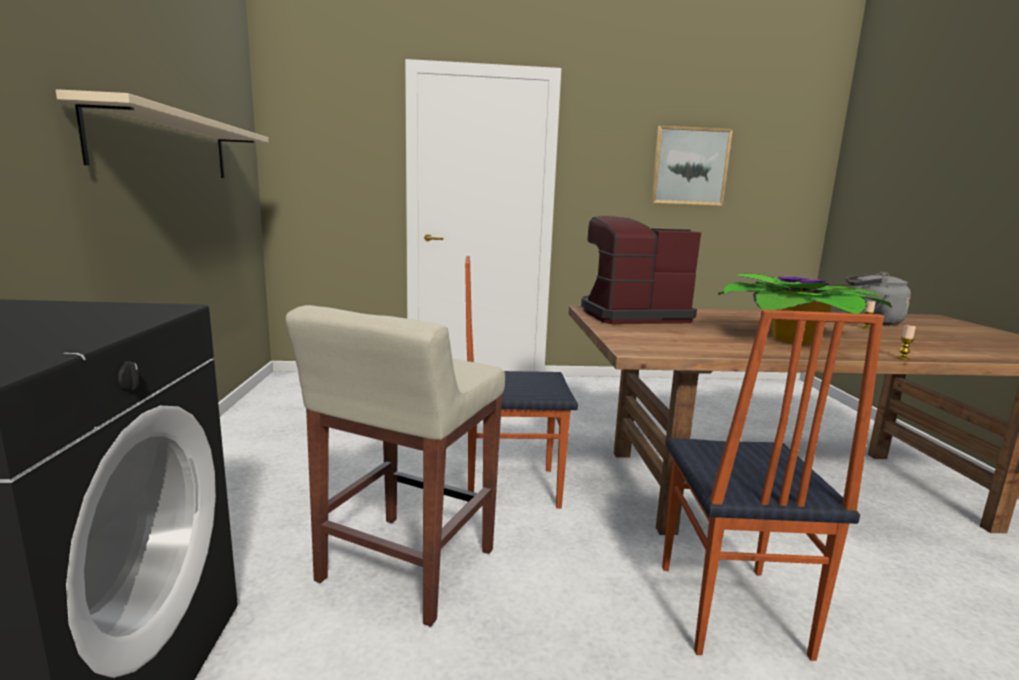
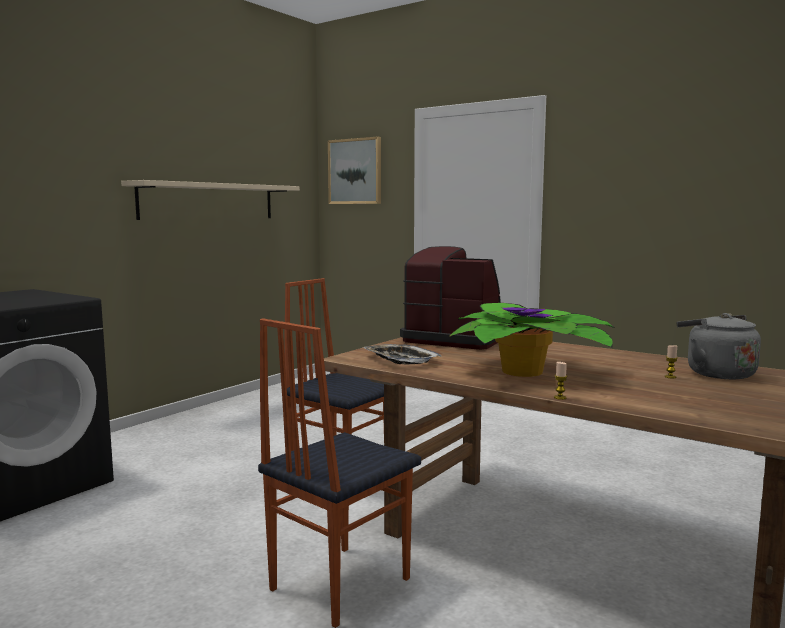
camera: 40 degrees right, 5 degrees down
(405, 567) = (205, 492): beige stool -> none
(681, 343) = (401, 360): none -> tray
(689, 166) = (694, 182): picture -> picture (355, 171)

